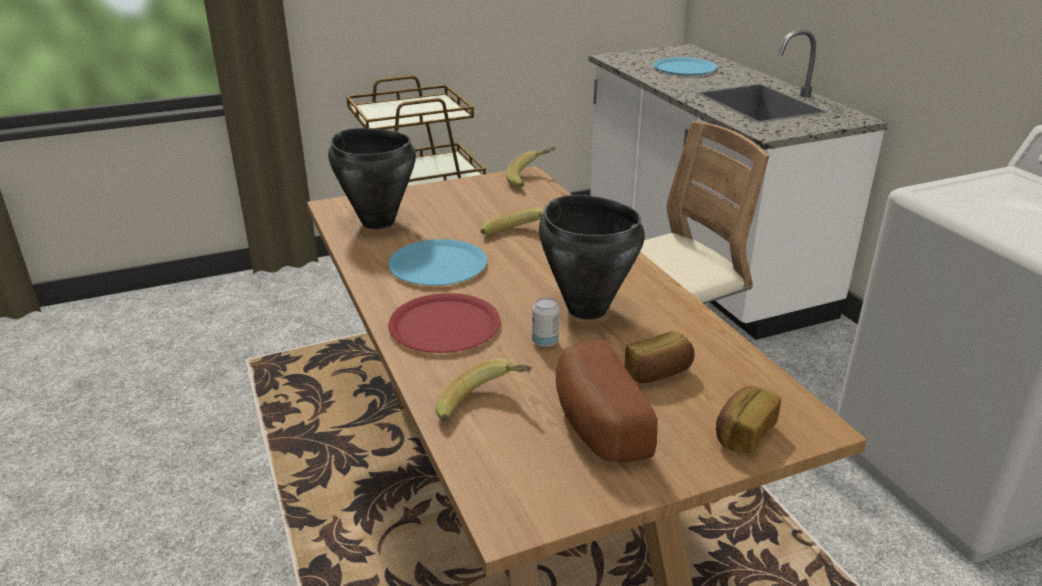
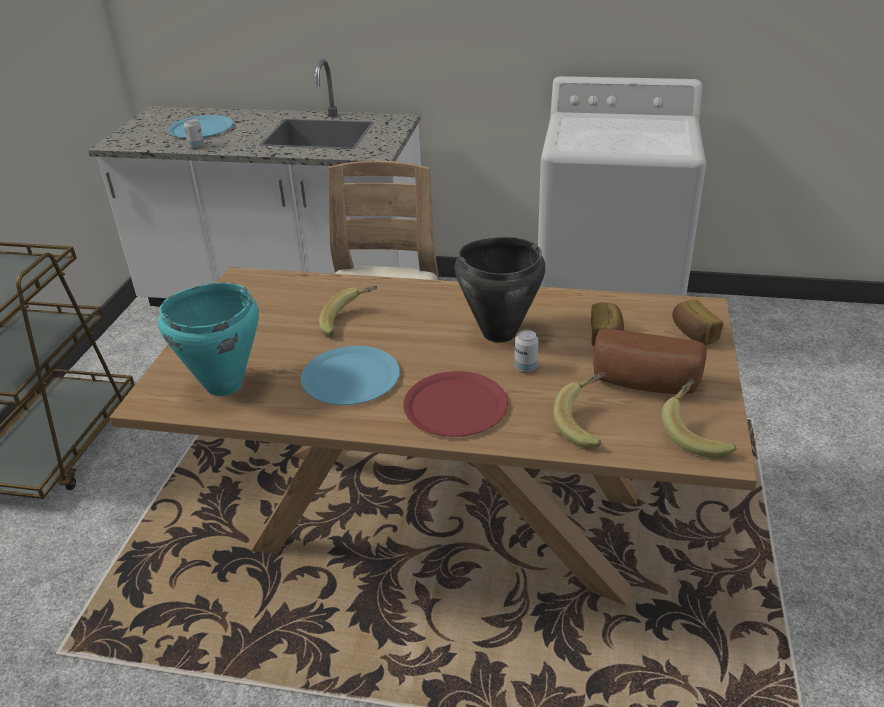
camera: 55 degrees left, 5 degrees up
(378, 222) = (223, 385): black cooking pot -> turquoise cooking pot
(531, 180) = (254, 279): banana -> banana (697, 434)
(653, 77) = (196, 146): none -> can

